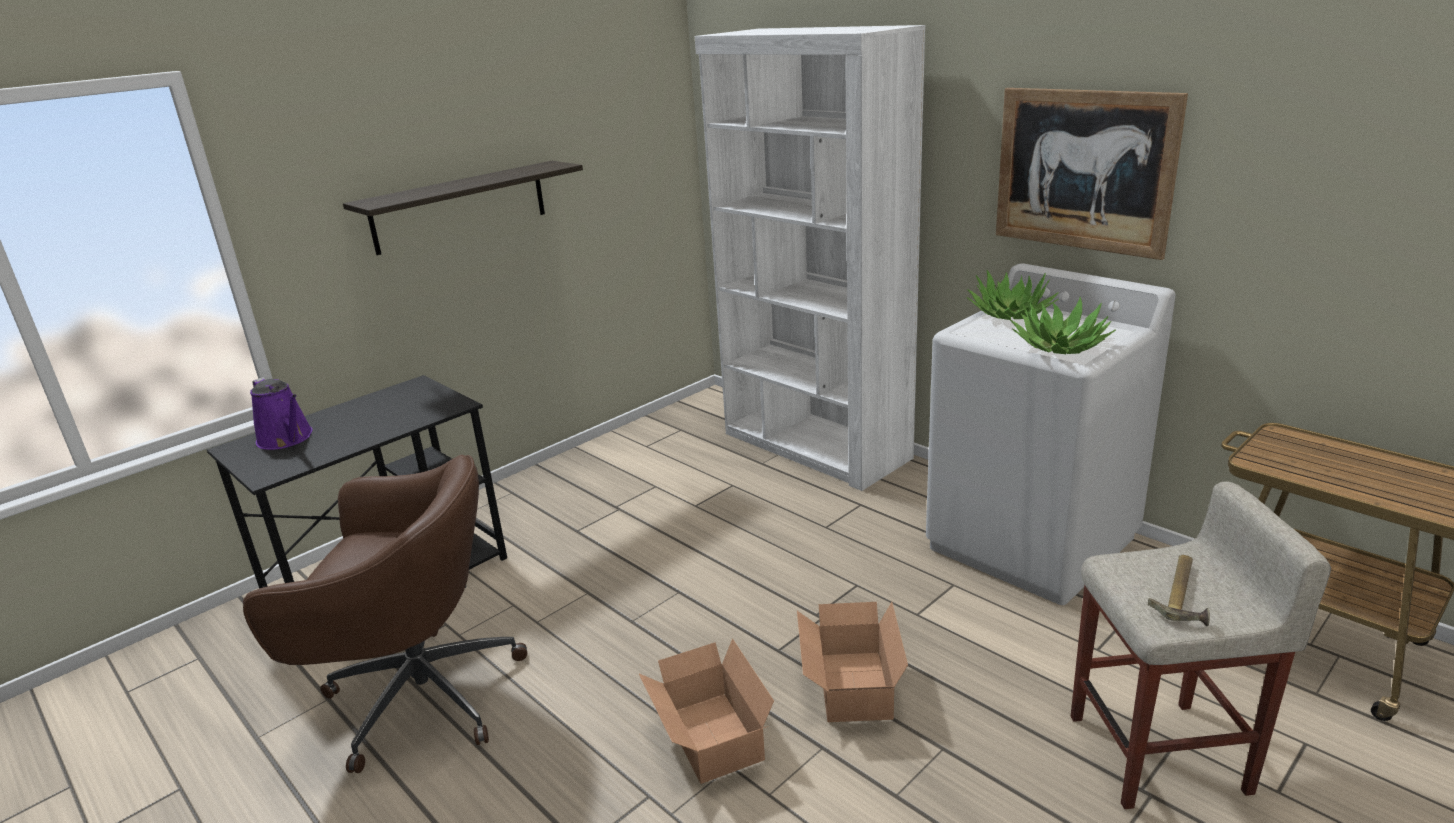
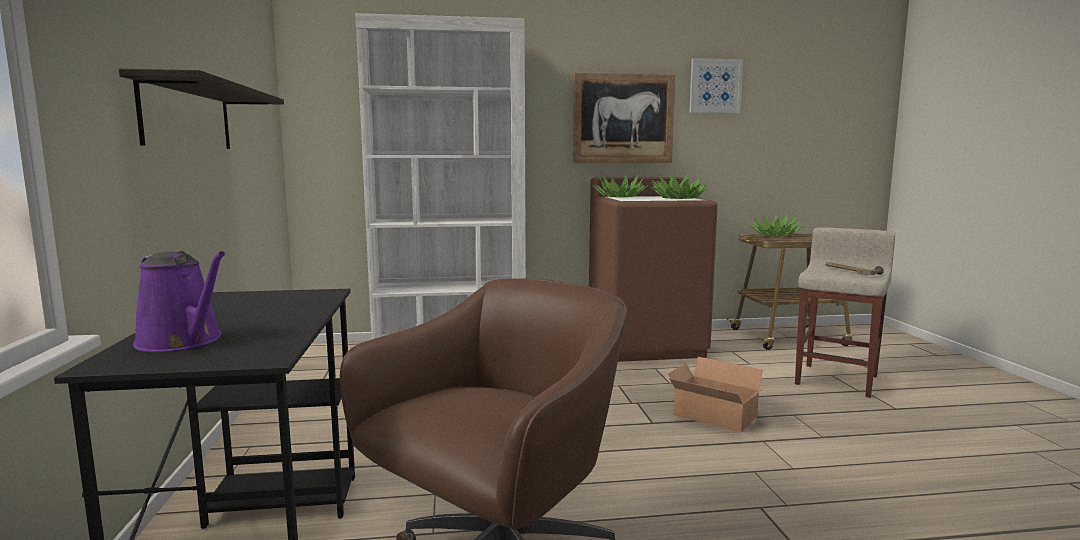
camera: 55 degrees left, 15 degrees down
(287, 439) = (183, 342): purple watering can -> purple watering can turned 45 degrees clockwise
(710, 740) = (720, 469): cardboard box -> none
(1032, 543) = (646, 345): white washing machine -> brown washing machine
(1278, 119) = (715, 86): none -> picture
(1324, 450) = (775, 236): none -> potted plant

